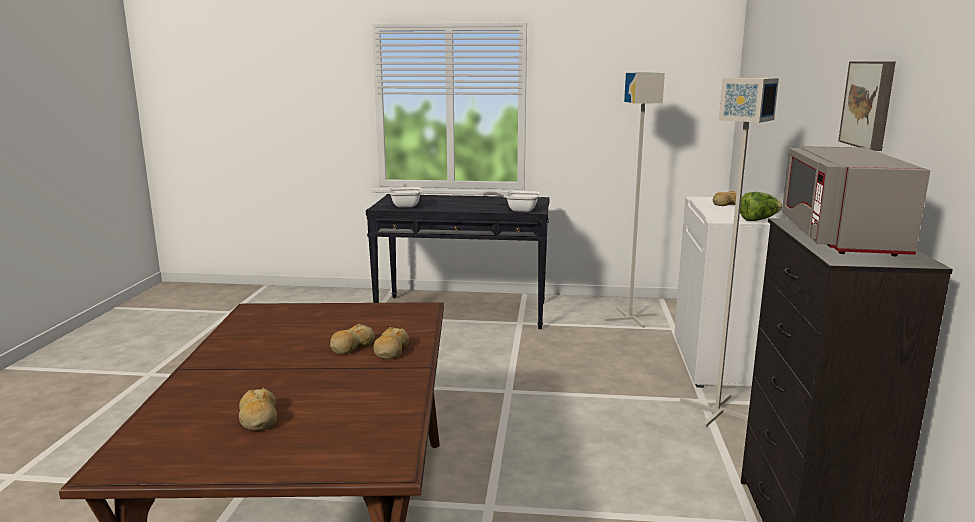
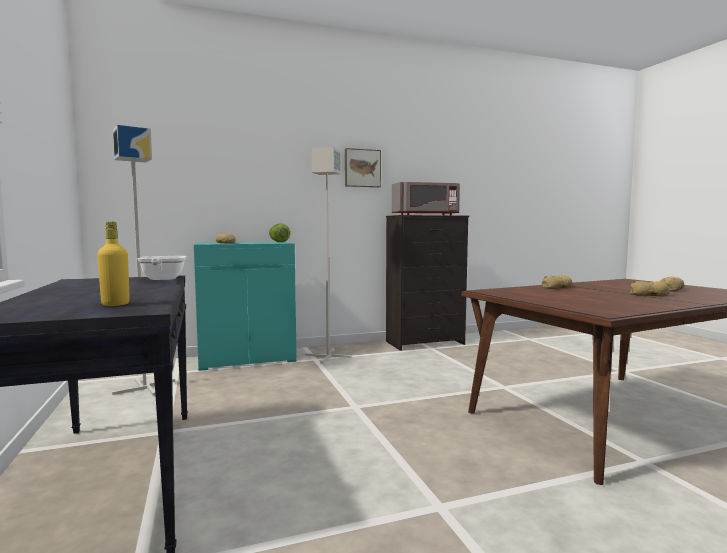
camera: 115 degrees left, 10 degrees down
(351, 347) = (575, 291): bread -> bread (649, 295)
(406, 205) = (115, 304): frying pan -> yellow bottle
(717, 362) = (247, 359): white cabinet -> turquoise cabinet

